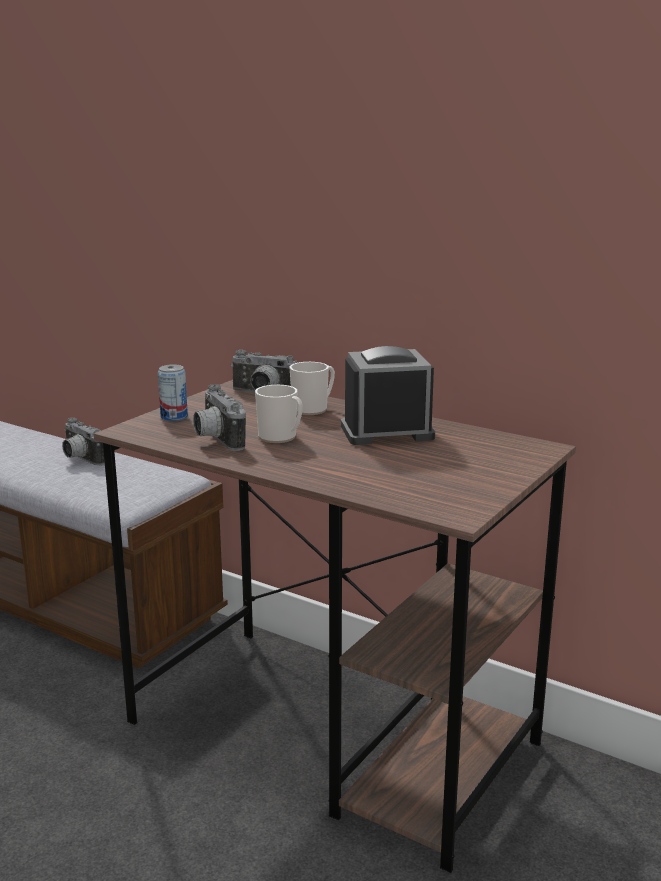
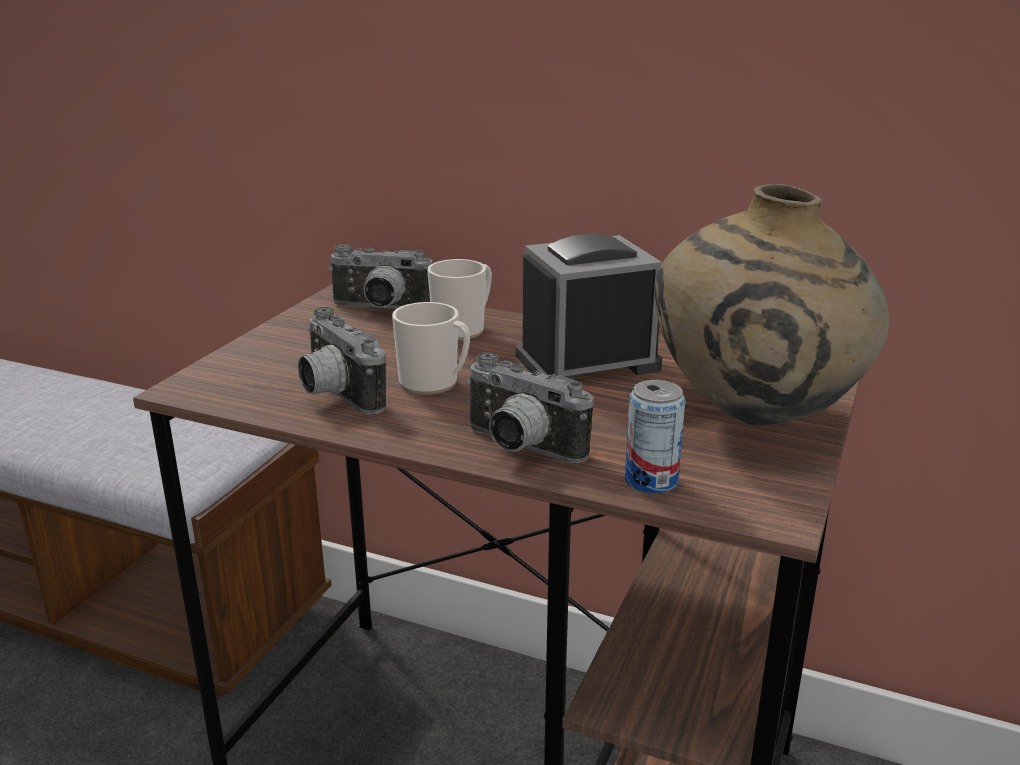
camera: 10 degrees left, 5 degrees up
(80, 459) = (103, 409): camera -> camera (518, 448)
(174, 417) = (257, 358): can -> can (651, 481)
(479, 468) = (755, 418): none -> beige vase

